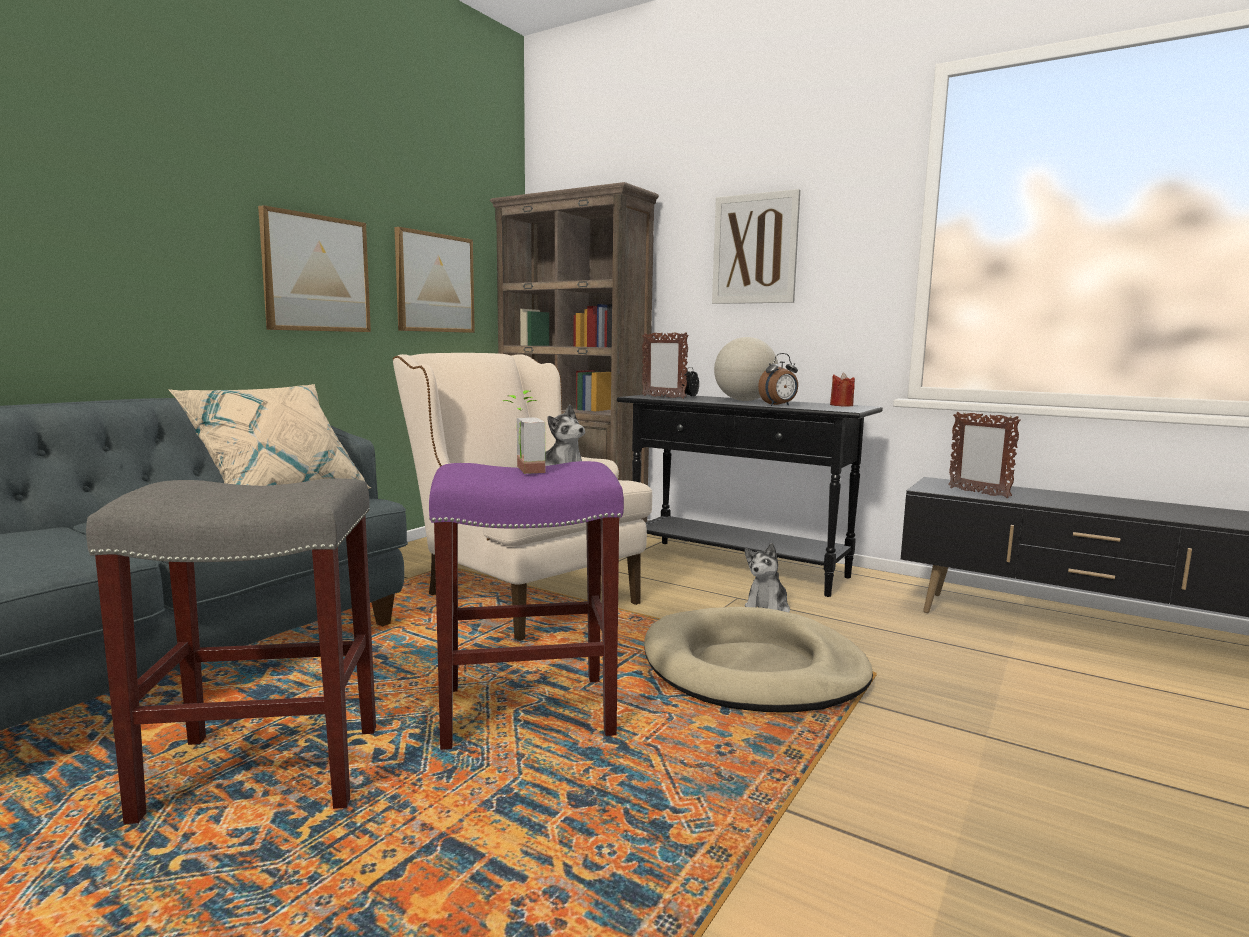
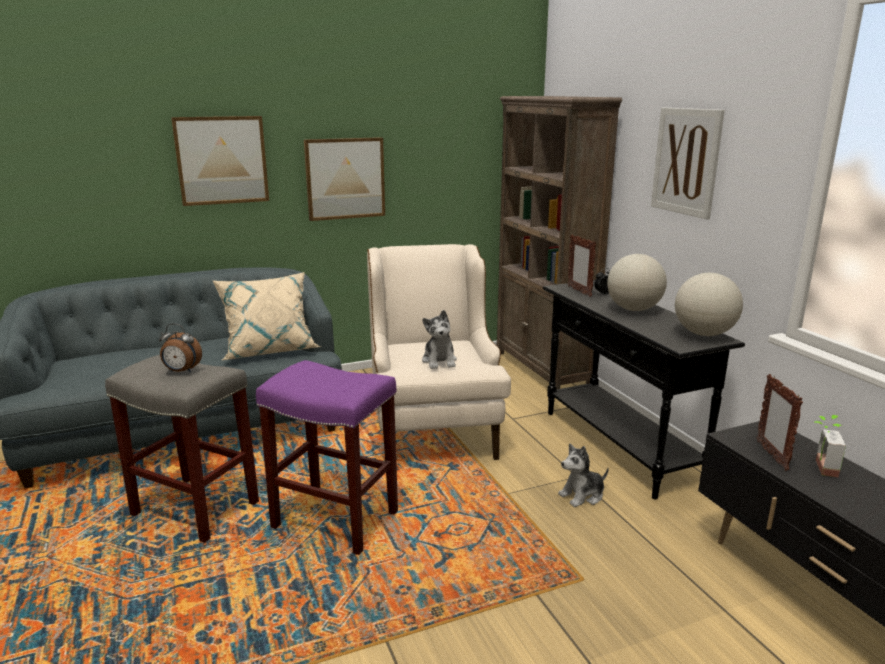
camera: 35 degrees right, 10 degrees up
(434, 283) = (445, 172): picture -> picture (221, 160)
(521, 469) = (324, 378): potted plant -> potted plant (819, 467)
(753, 668) = (502, 541): beige dog bed -> none
(779, 405) = (640, 325): alarm clock -> alarm clock (181, 371)
(841, 405) = (703, 334): red candle -> globe

